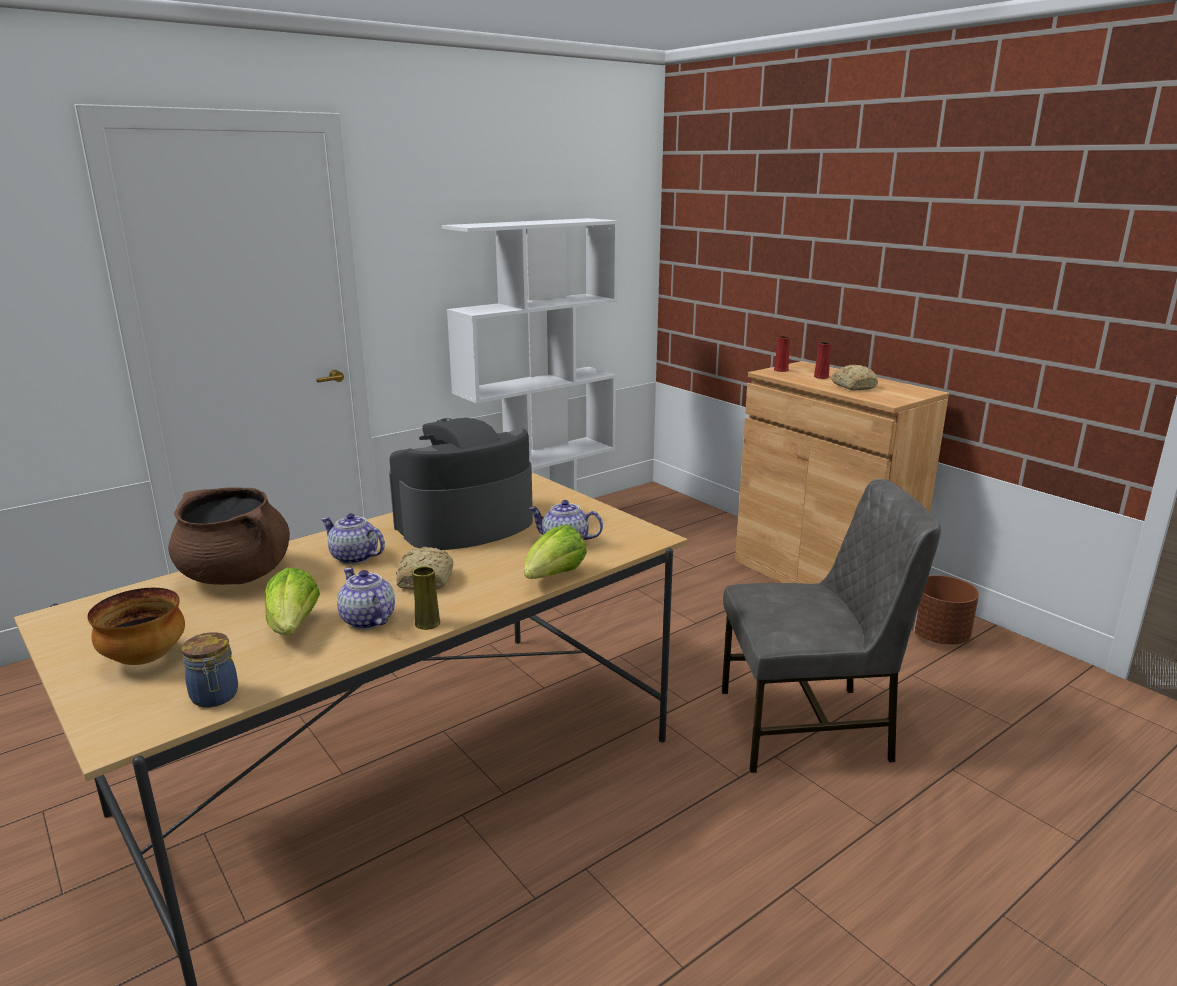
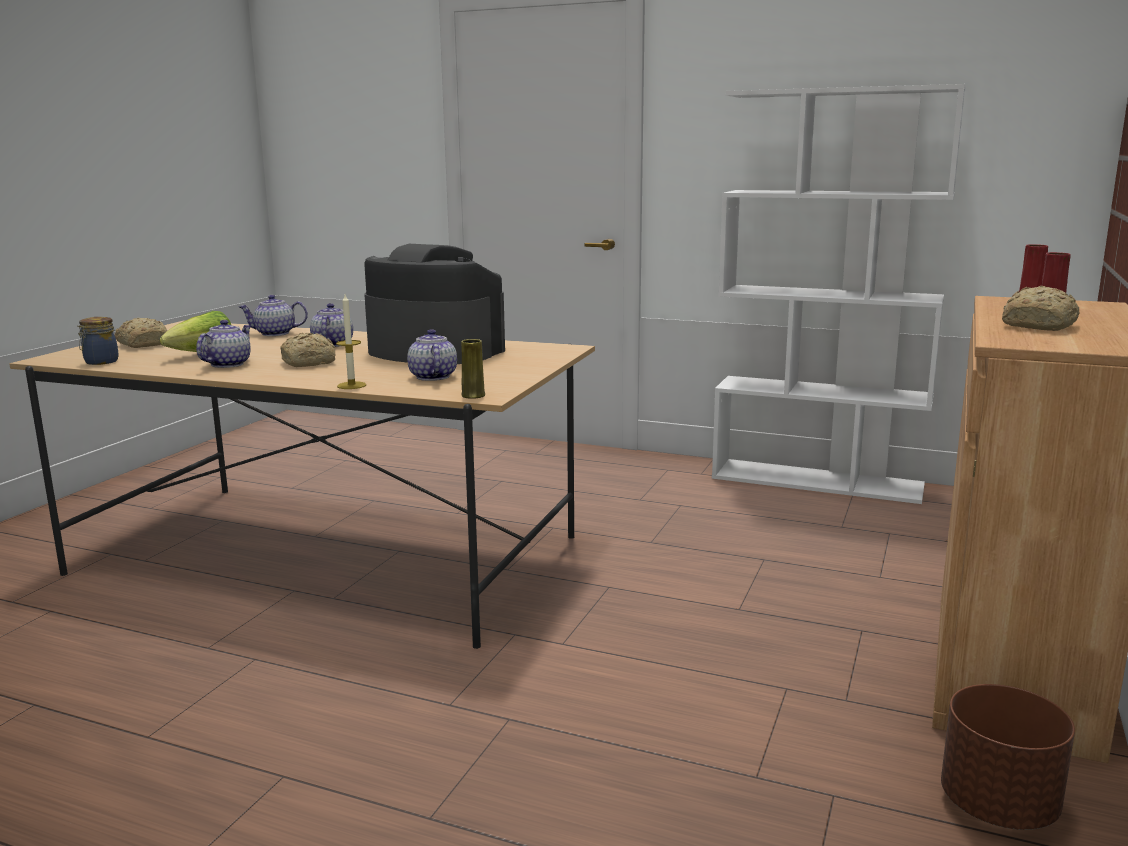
camera: 60 degrees right, 5 degrees down
(144, 658) = (143, 344): bowl -> bread
(237, 575) = (274, 333): brown cooking pot -> teapot
(427, 623) = (233, 375): yellow vase -> yellow vase (473, 395)
(554, 577) = (351, 385): lettuce -> candle
(807, 726) = (593, 729): grey chair -> none

